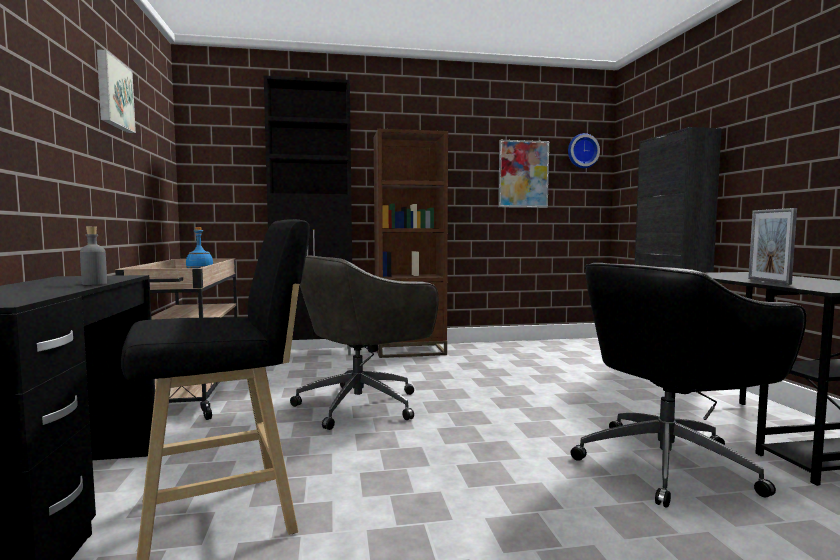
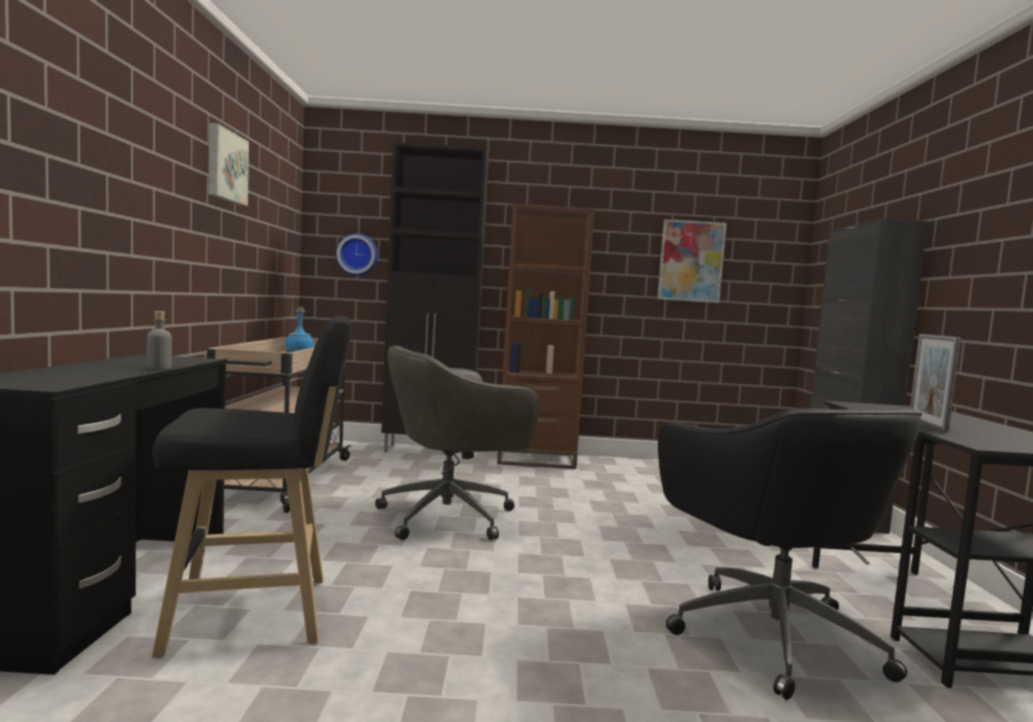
camera: 10 degrees right, 0 degrees up
(582, 151) = (769, 236): wall clock -> wall clock (357, 254)
(669, 463) = (769, 632): black office chair -> black office chair turned 90 degrees counterclockwise

